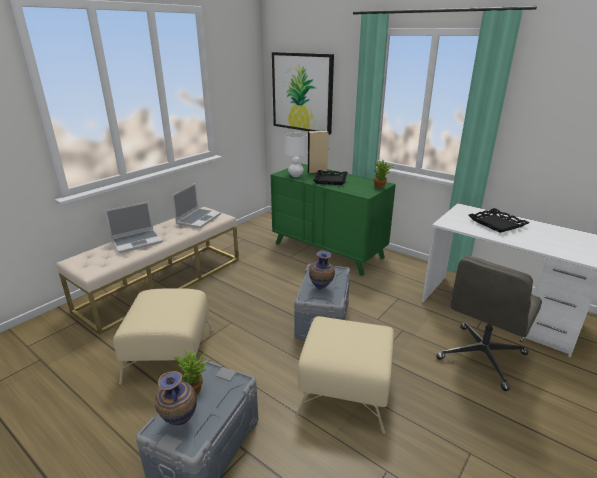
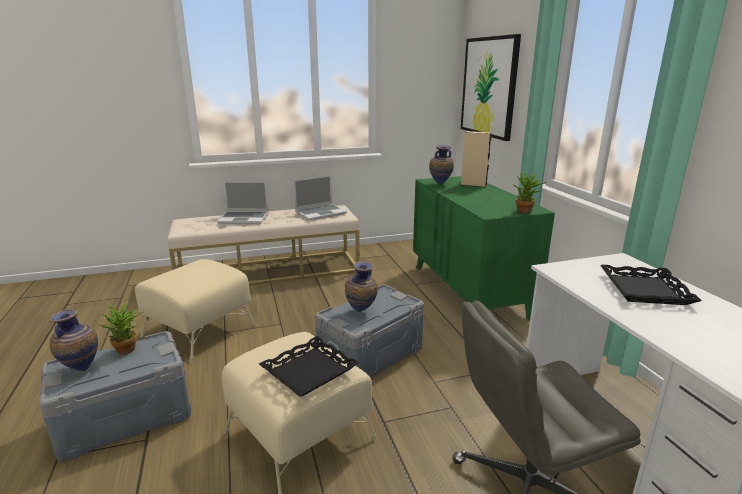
camera: 35 degrees right, 5 degrees down
(295, 175) = (440, 184): white table lamp -> vase
(331, 180) = (473, 195): black tray -> black tray (309, 371)

